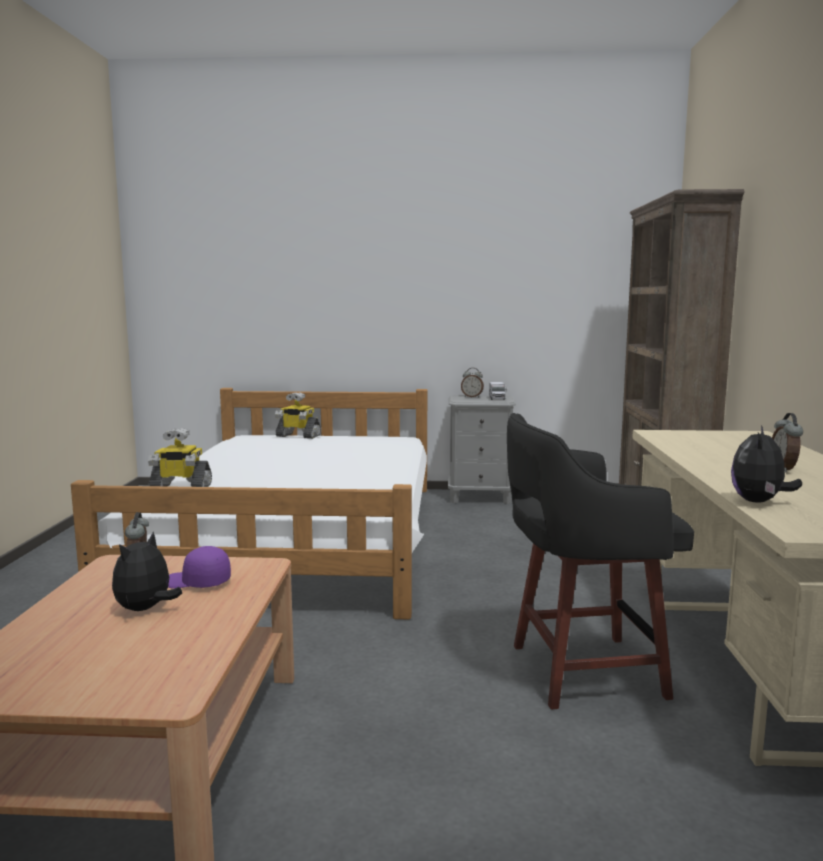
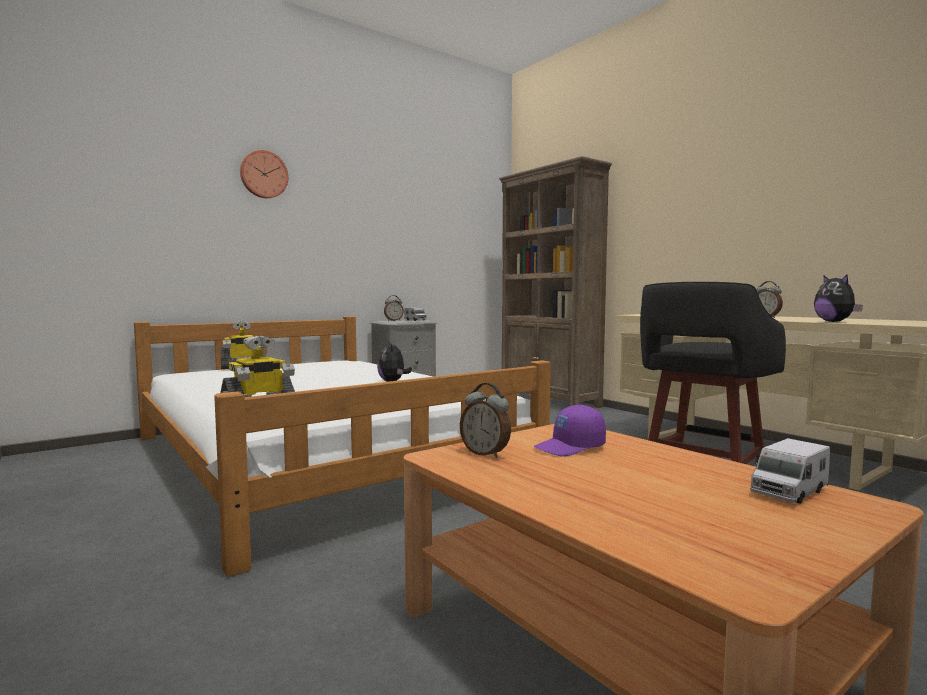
camera: 40 degrees left, 5 degrees down
(146, 609) = (610, 471): plush toy -> plush toy (393, 382)
(172, 668) = (788, 492): none -> toy truck
(336, 243) = (263, 174): none -> wall clock

